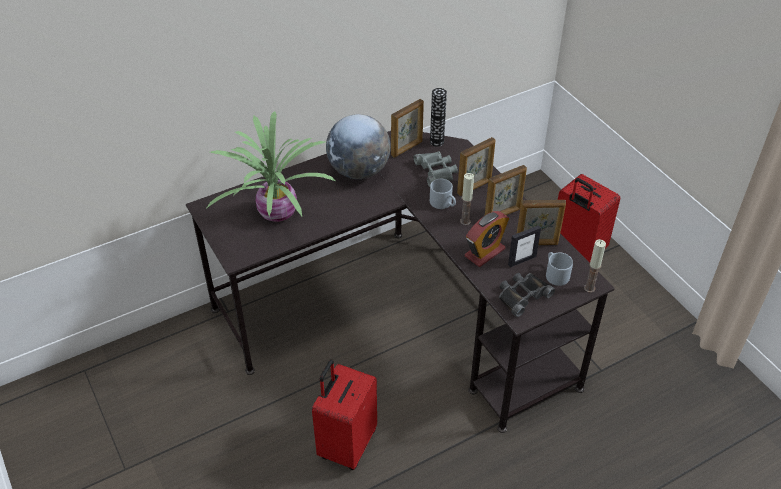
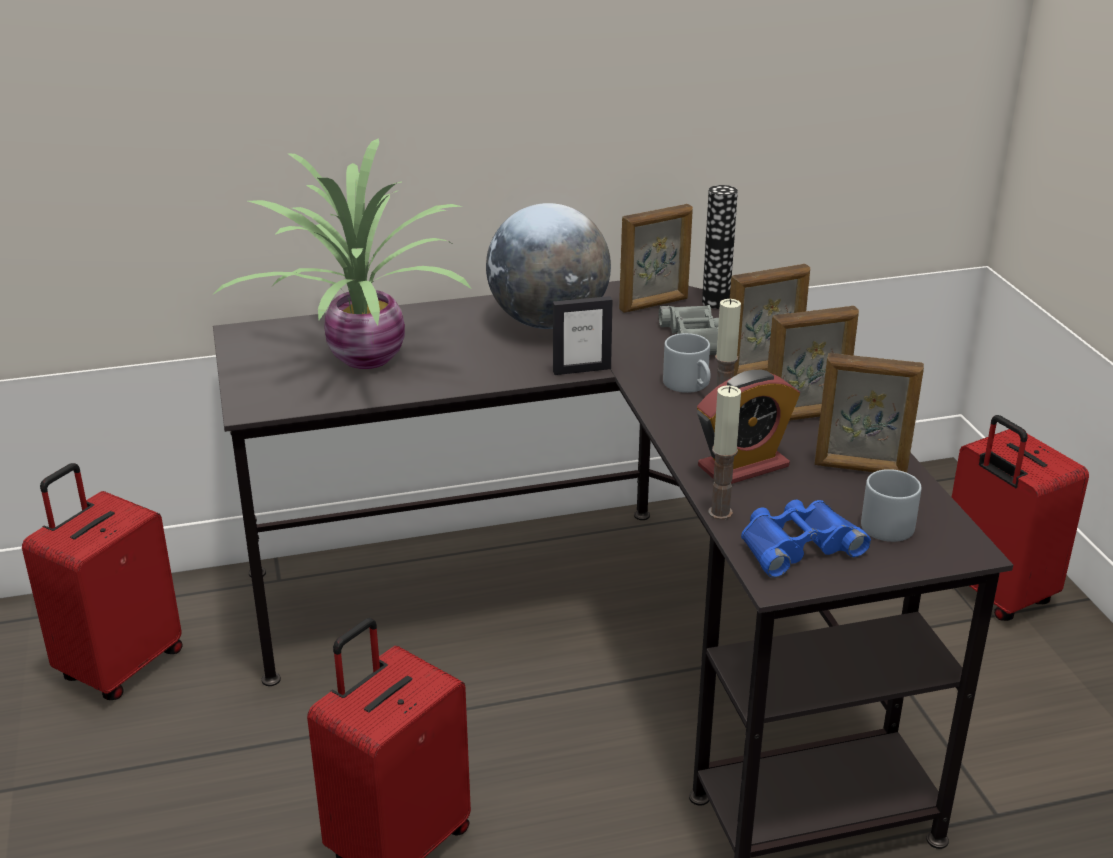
camera: 15 degrees right, 15 degrees down
(169, 379) = (119, 665): none -> red suitcase
(522, 260) = (818, 489): picture frame -> picture frame (581, 370)
(522, 295) = (797, 545): black binoculars -> blue binoculars
(589, 288) = (954, 556): candle -> candle (720, 513)

